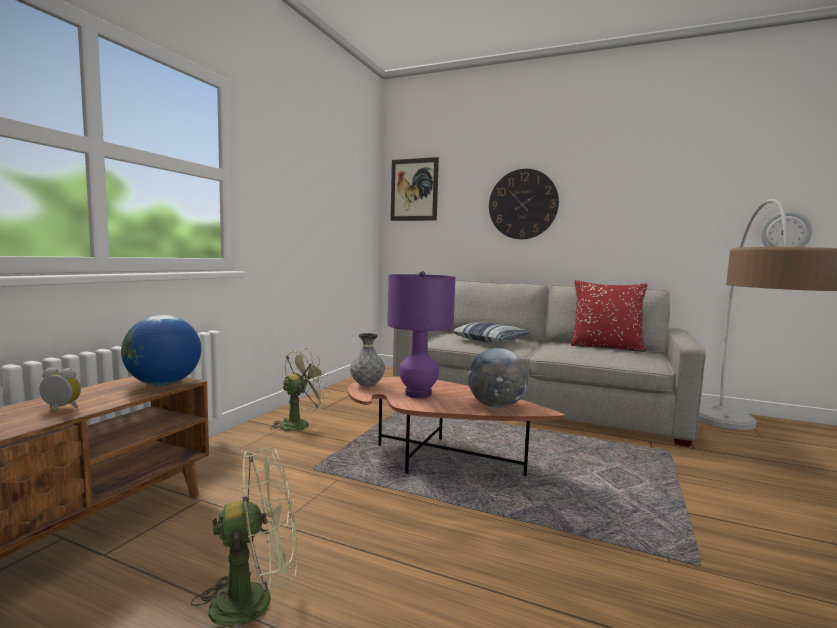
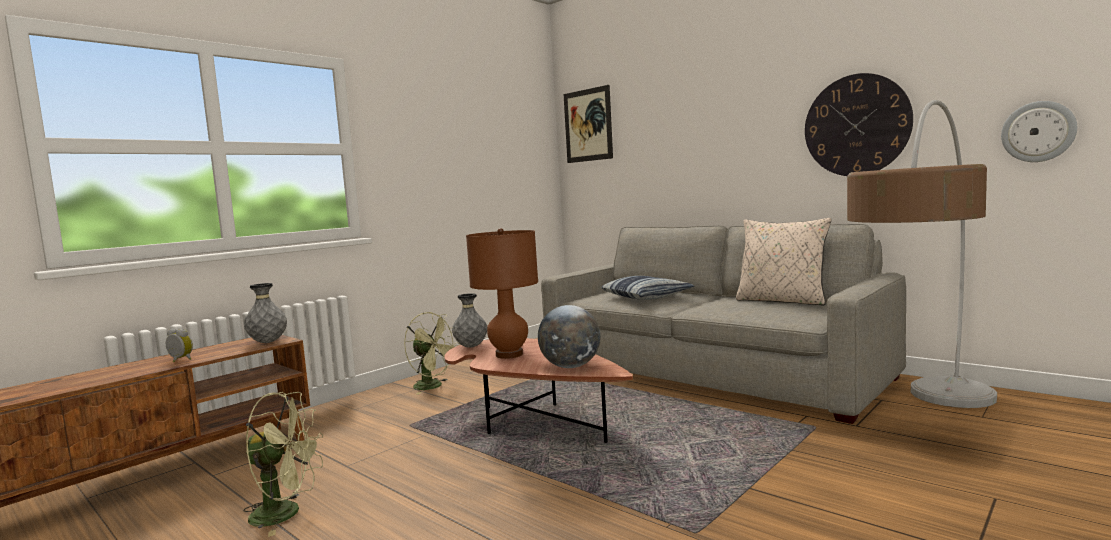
camera: 20 degrees right, 0 degrees up
(163, 383) = (268, 342): globe -> grey vase
(300, 424) = (433, 386): green fan -> green fan turned 60 degrees clockwise
(418, 394) = (509, 354): purple table lamp -> brown table lamp
(523, 204) = (702, 129): wall clock -> wall clock (856, 125)
(606, 347) = (782, 301): red pillow -> beige pillow

